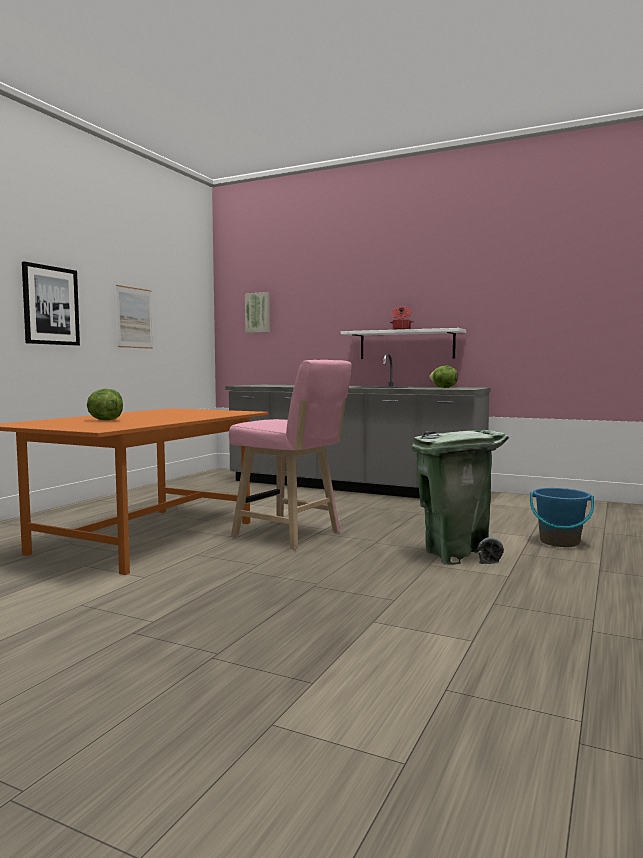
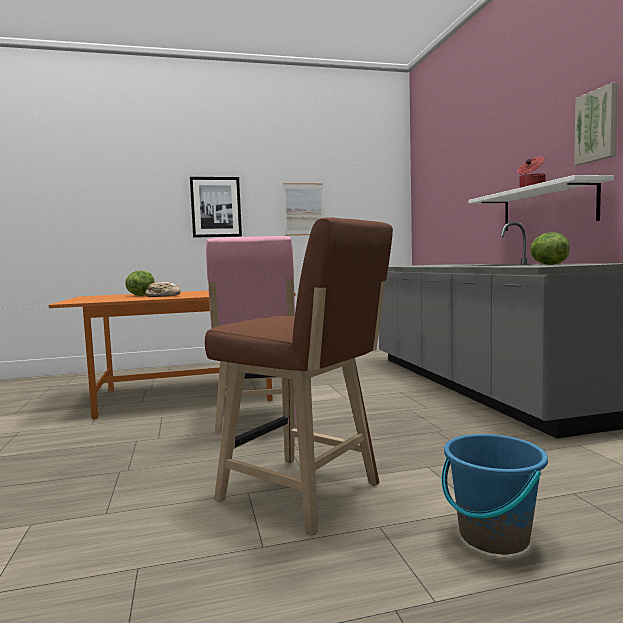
camera: 50 degrees right, 0 degrees up
(152, 419) = (163, 296): none -> bread
(258, 313) = (434, 190): picture -> picture (597, 126)
(456, 555) = (306, 494): green trash can -> brown stool

